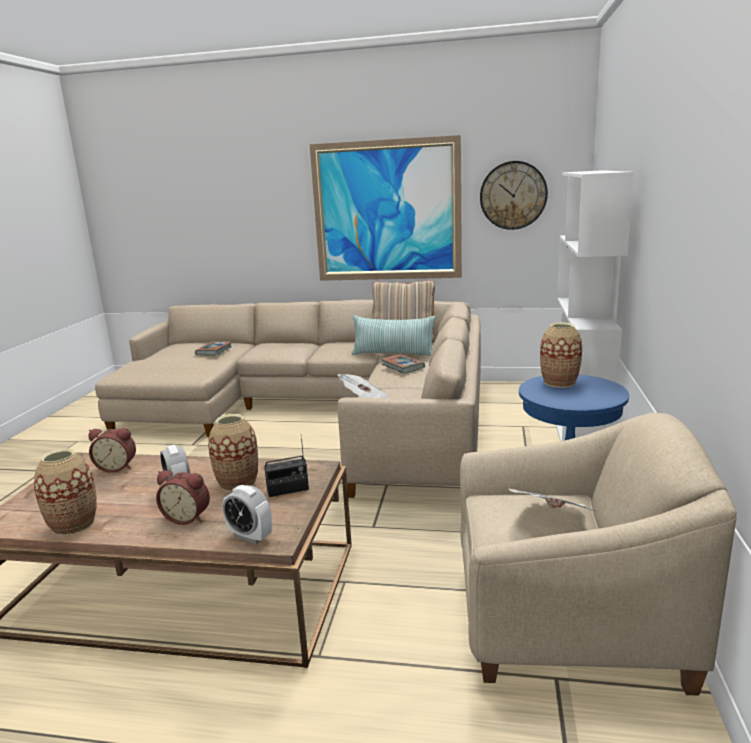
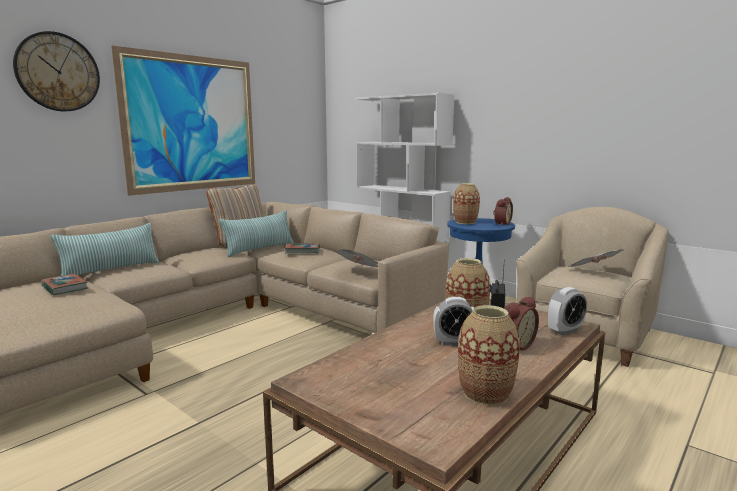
camera: 60 degrees left, 5 degrees down
(117, 467) = (359, 362): alarm clock -> alarm clock (501, 224)
(269, 344) = (111, 270): none -> pillow
(513, 195) = (284, 116): wall clock -> wall clock (58, 72)

